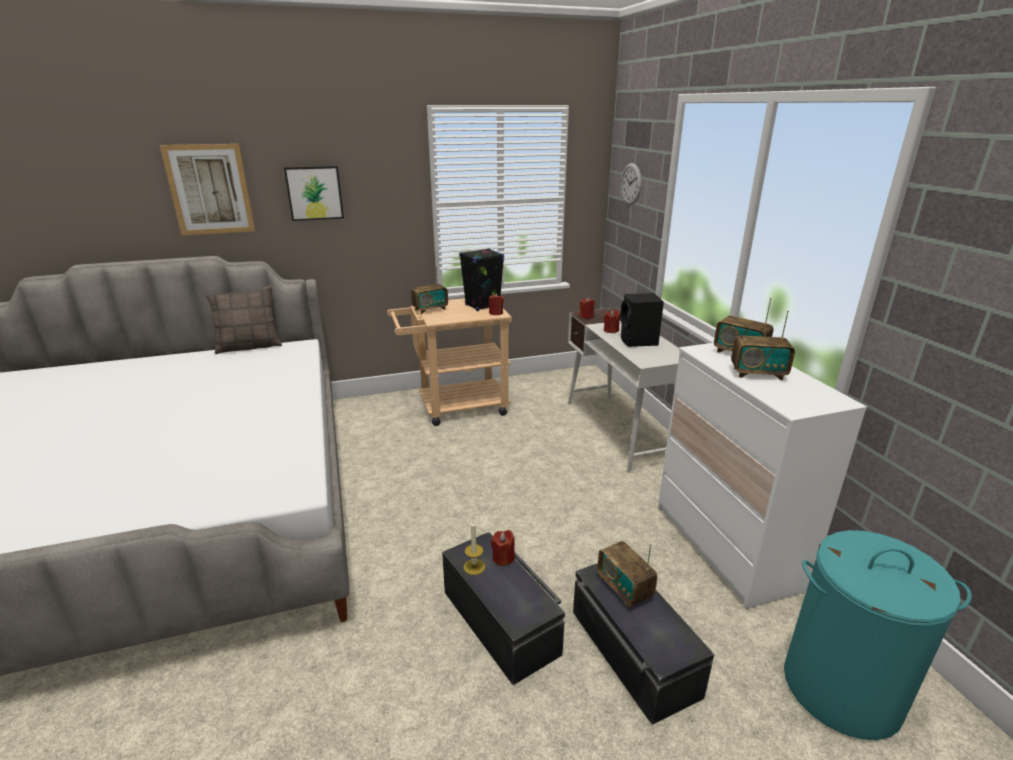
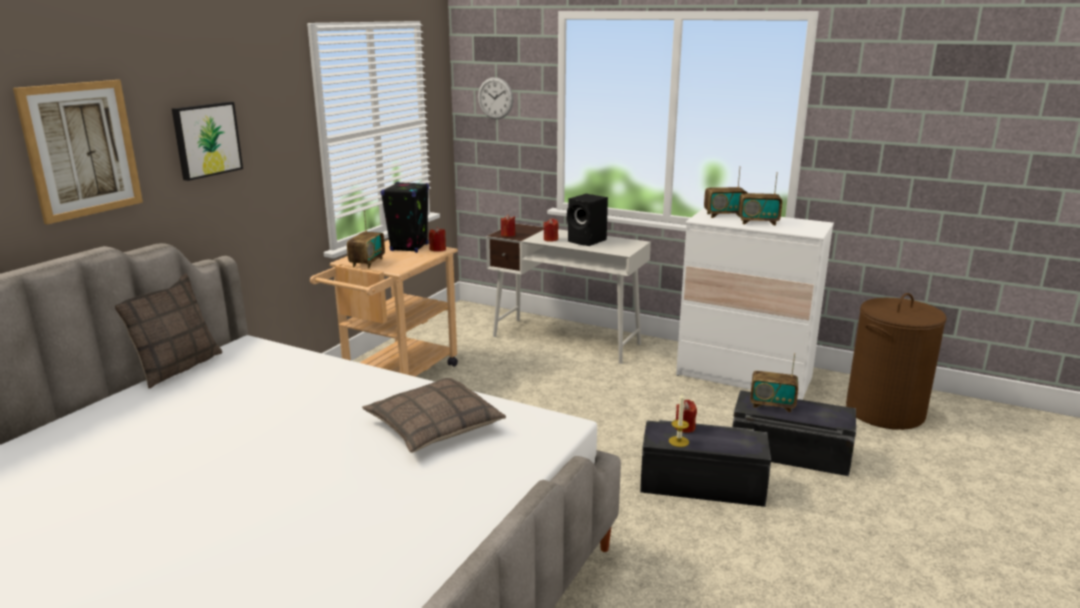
camera: 45 degrees left, 5 degrees down
(248, 447) = (434, 426): none -> pillow
(757, 373) = (758, 222): radio -> radio turned 45 degrees clockwise
(841, 689) = (885, 412): turquoise laundry basket -> brown laundry basket

